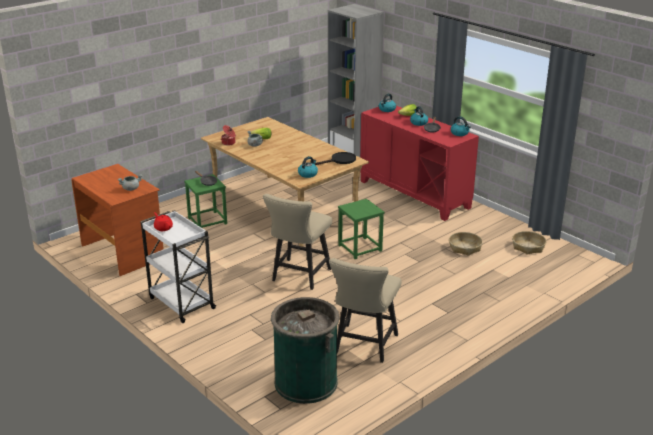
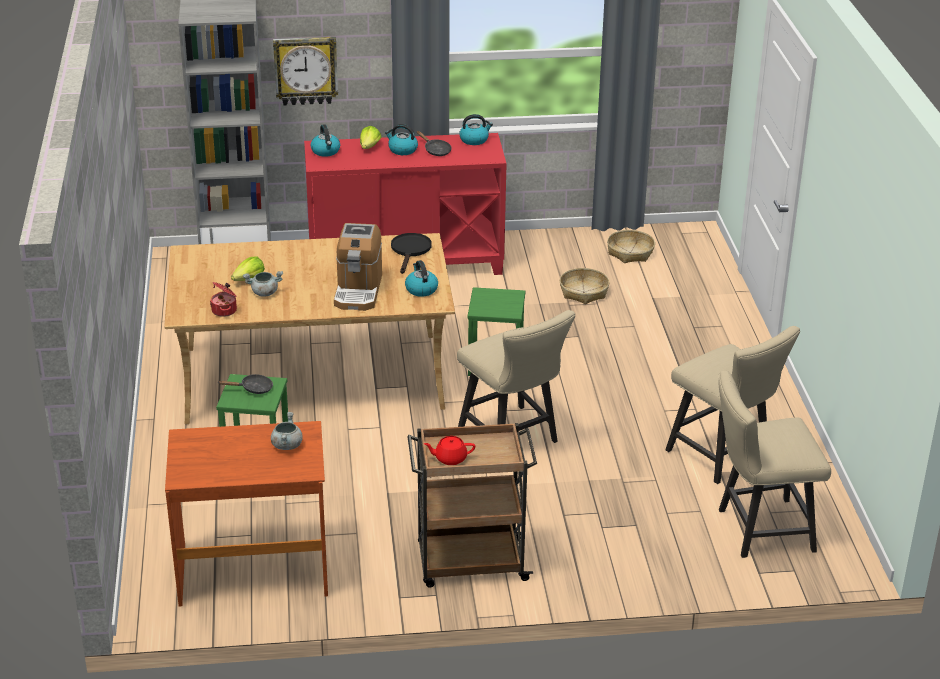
camera: 55 degrees left, 5 degrees up
(181, 302) = (470, 563): white cart -> brown cart
(286, 162) = (358, 290): none -> coffee machine
(306, 382) = (758, 530): green trash can -> beige chair
(403, 64) = (306, 70): none -> wall clock

